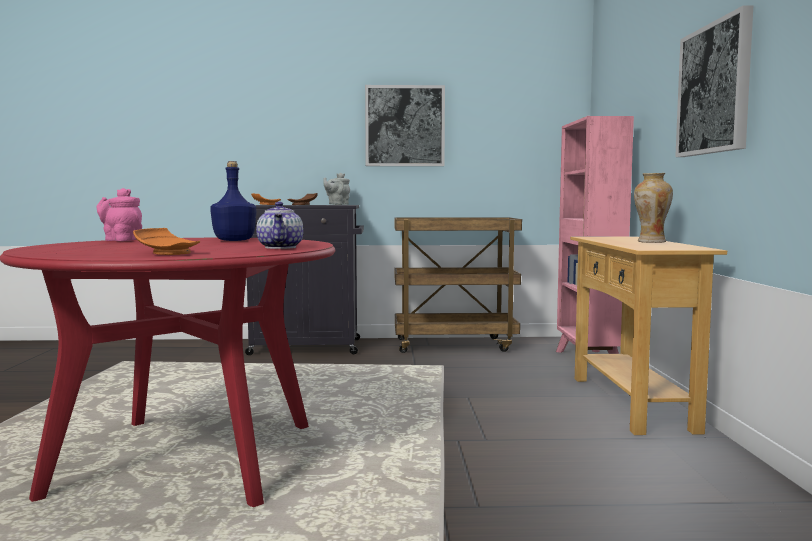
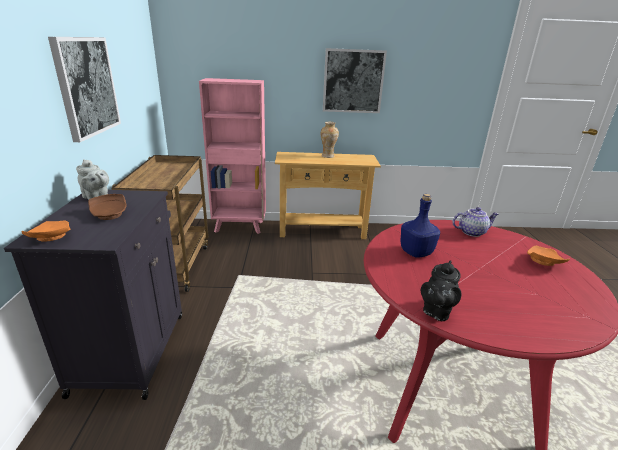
camera: 90 degrees left, 20 degrees up
(121, 240) = (436, 311): pink teapot -> black teapot

